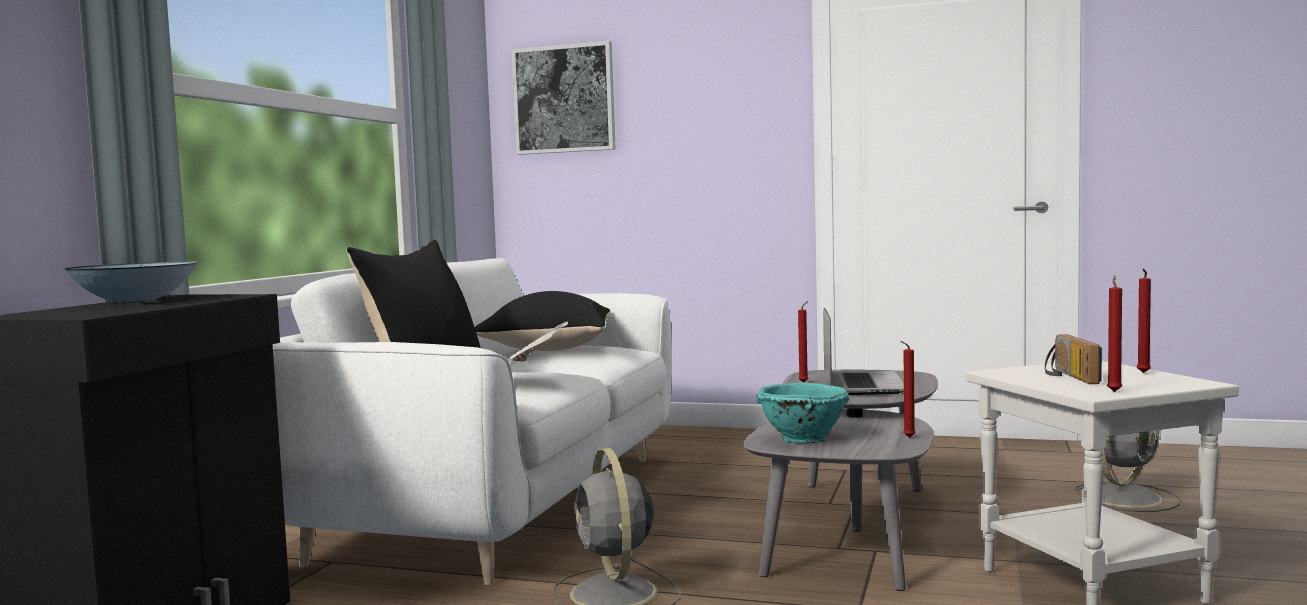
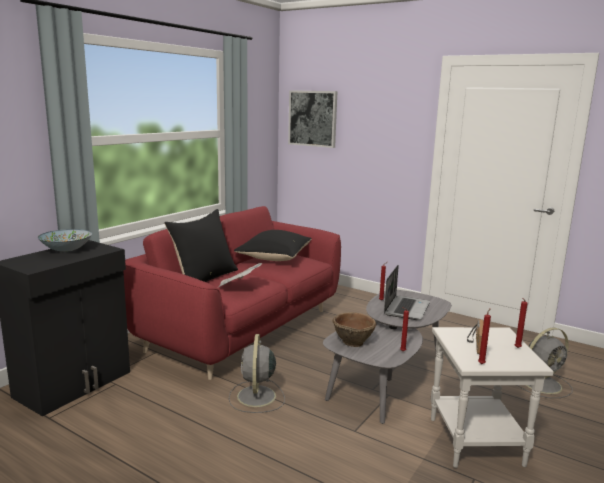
camera: 15 degrees right, 10 degrees up
(499, 504) = (241, 329): white sofa -> red sofa
(802, 438) = (352, 342): turquoise bowl -> brown bowl

